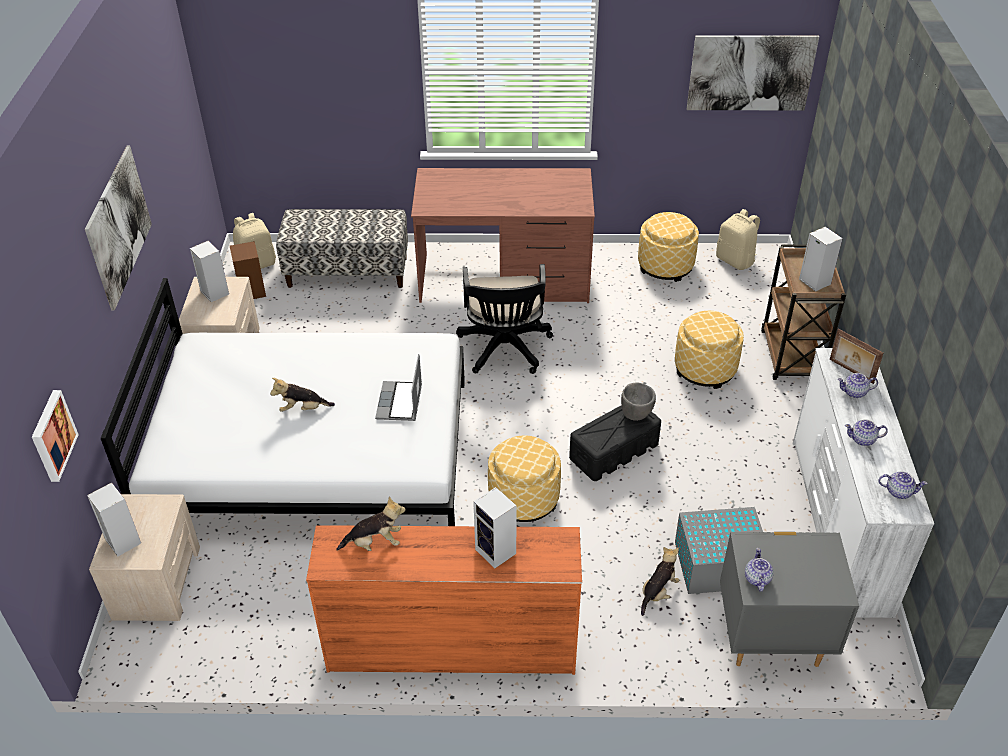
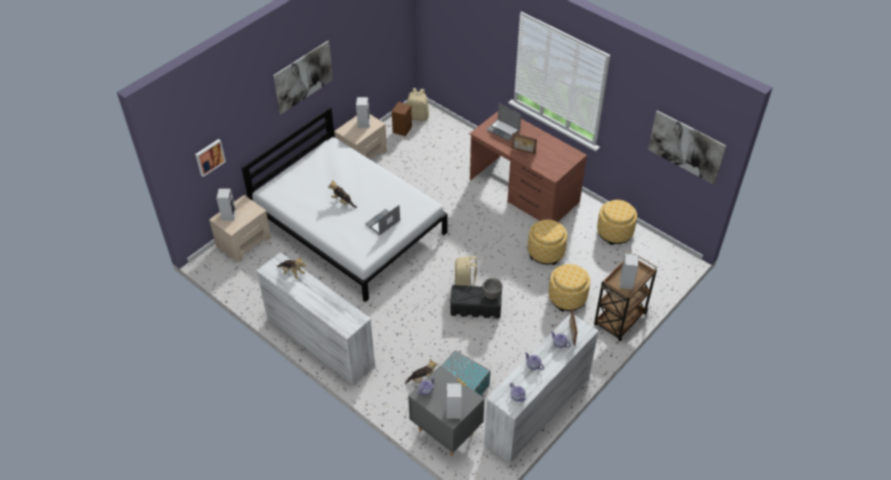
camera: 40 degrees right, 5 degrees up
(348, 272) = (454, 144): bench -> none
(451, 645) = (320, 341): orange dresser -> white dresser
(453, 191) = (504, 130): none -> laptop
(497, 552) = (330, 306): speaker -> speaker (454, 412)
(505, 350) = (482, 228): black office chair -> none
(509, 202) = (523, 151): none -> picture frame
(524, 498) = (413, 302): ottoman -> ottoman (546, 252)
(735, 260) = (657, 252): beige backpack -> beige backpack (465, 284)

